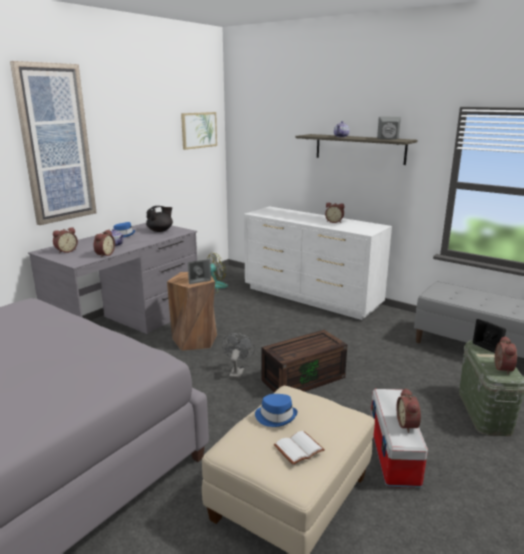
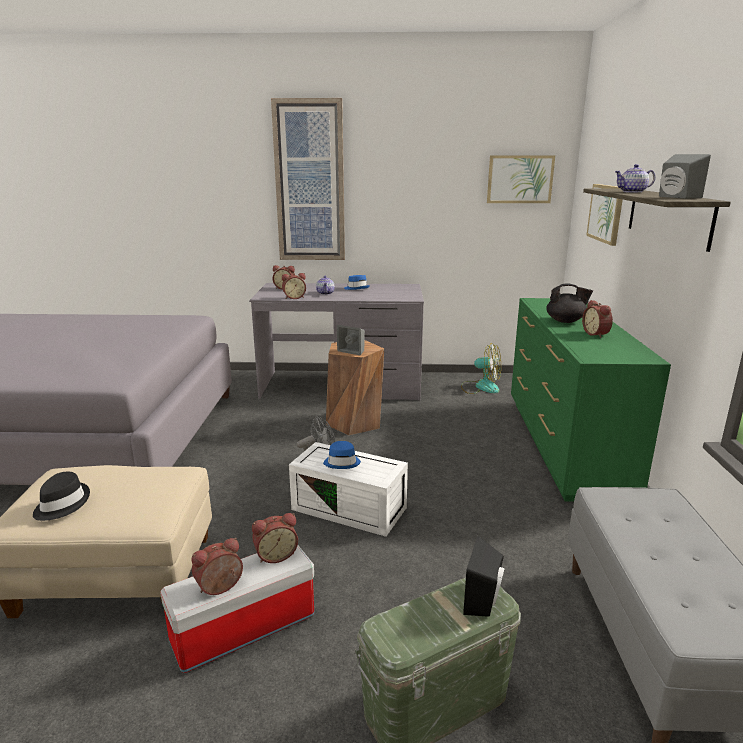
camera: 55 degrees right, 0 degrees up
(160, 230) = (395, 293): black teapot -> black teapot (565, 321)
(276, 416) = (118, 475): blue hat -> blue hat (342, 462)
(282, 149) = (606, 213): none -> picture
(299, 449) = (61, 504): white book -> black hat
(303, 378) = (351, 508): brown storage box -> white storage box
(311, 297) = (564, 446): white dresser -> green dresser
(501, 368) = (410, 628): alarm clock -> alarm clock (275, 555)

